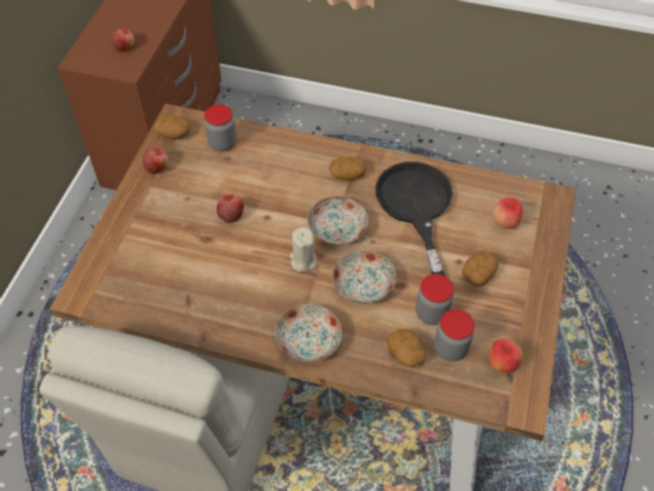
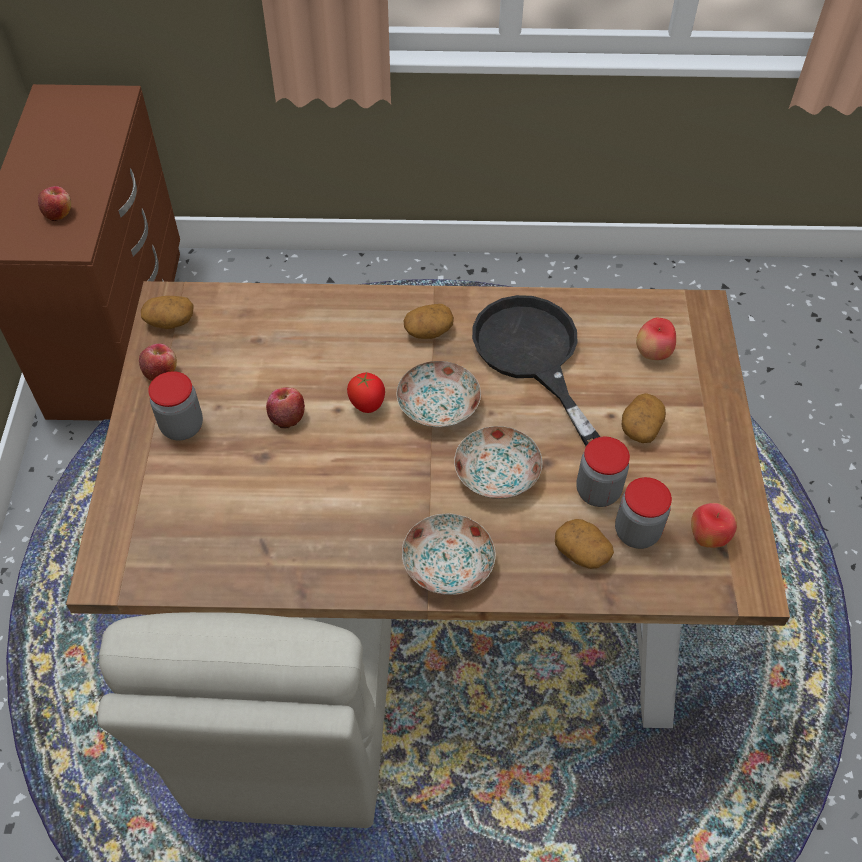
camera: 15 degrees left, 0 degrees up
(222, 143) = (243, 321): jar -> jar (182, 426)
(288, 218) = (367, 405): none -> tomato
(303, 261) = (406, 458): beige candle -> none

